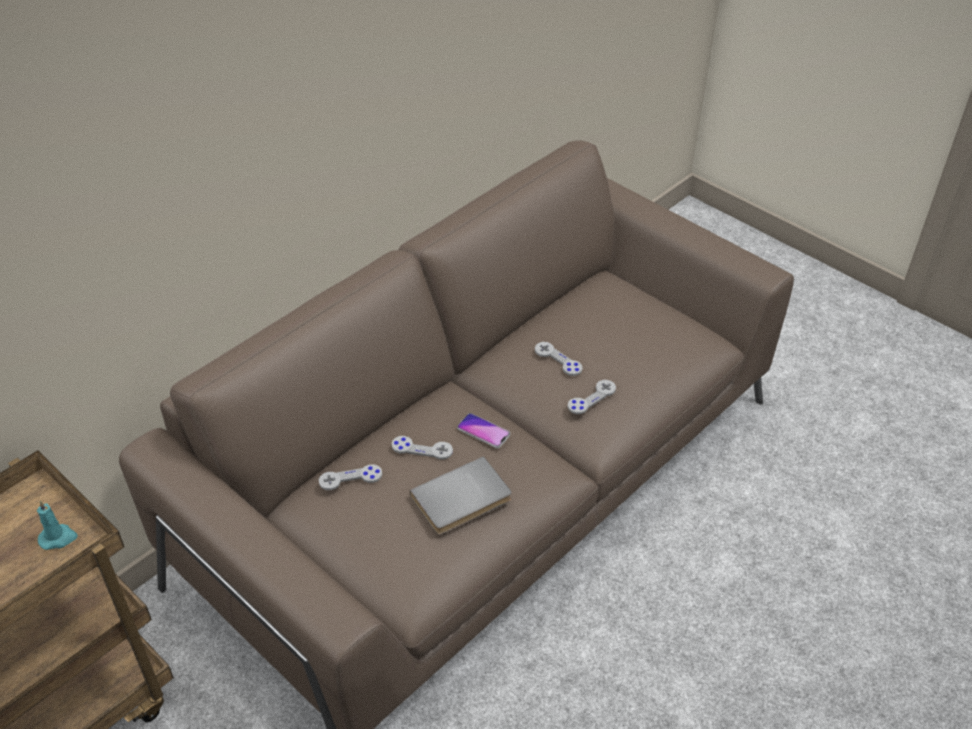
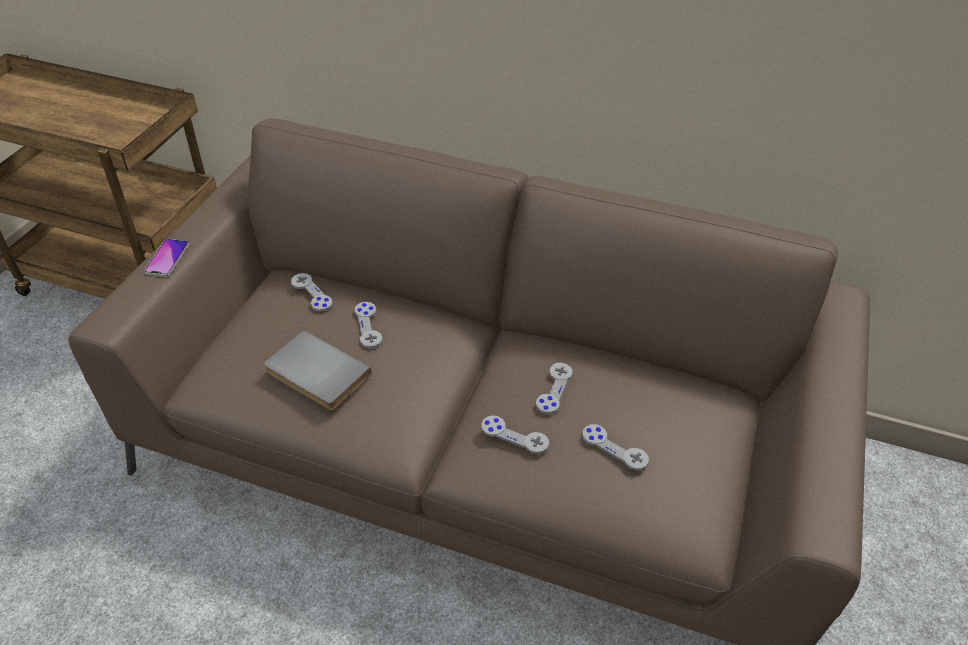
camera: 65 degrees right, 0 degrees up
(58, 538) = (125, 139): turquoise candle -> none
(483, 431) = (416, 363): phone -> phone (167, 258)
(630, 349) = (614, 448): none -> grey game controller

